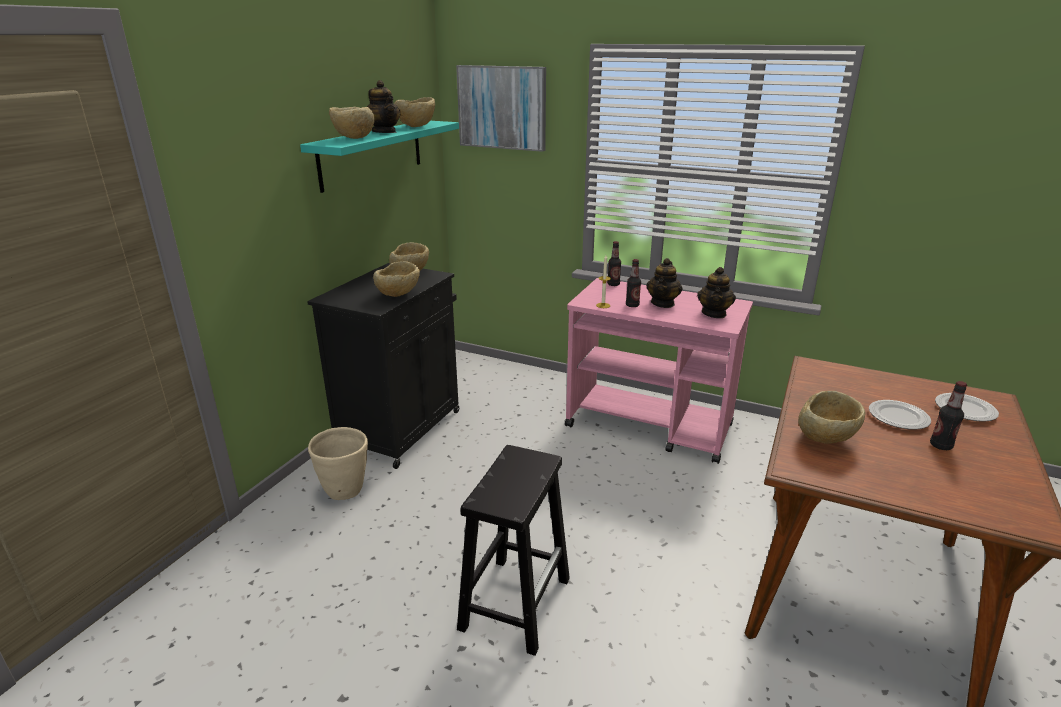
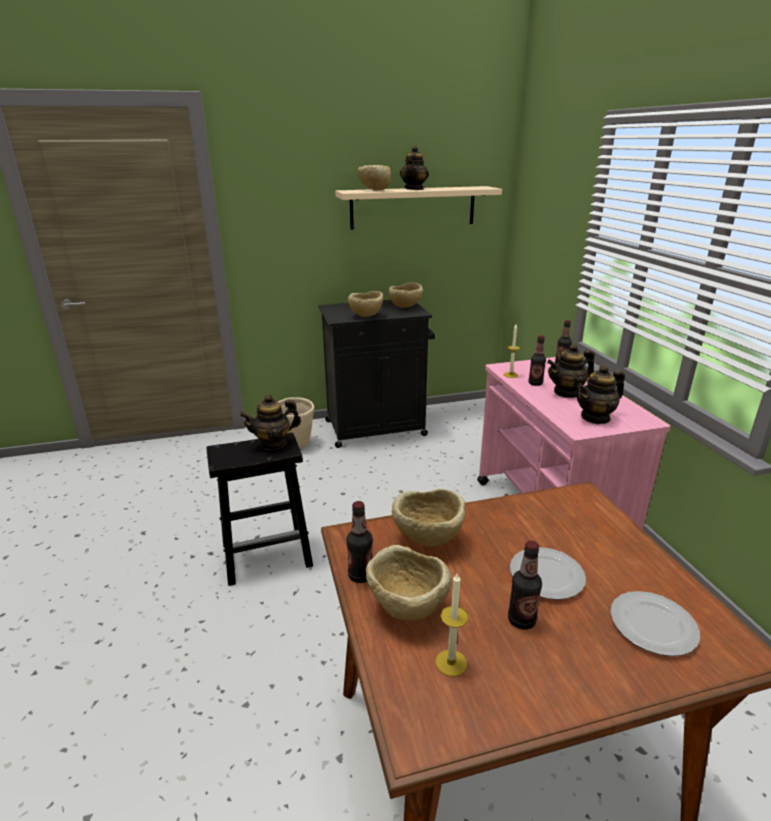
camera: 50 degrees right, 0 degrees up
(372, 154) = (413, 207): turquoise shelf -> beige shelf
(416, 127) = (451, 188): beige bowl -> beige bowl (407, 609)
(502, 107) = (545, 178): picture -> none
(516, 463) = (273, 443): none -> teapot
(854, 484) = (360, 576): none -> bottle
(973, 487) = (451, 663): none -> candle

